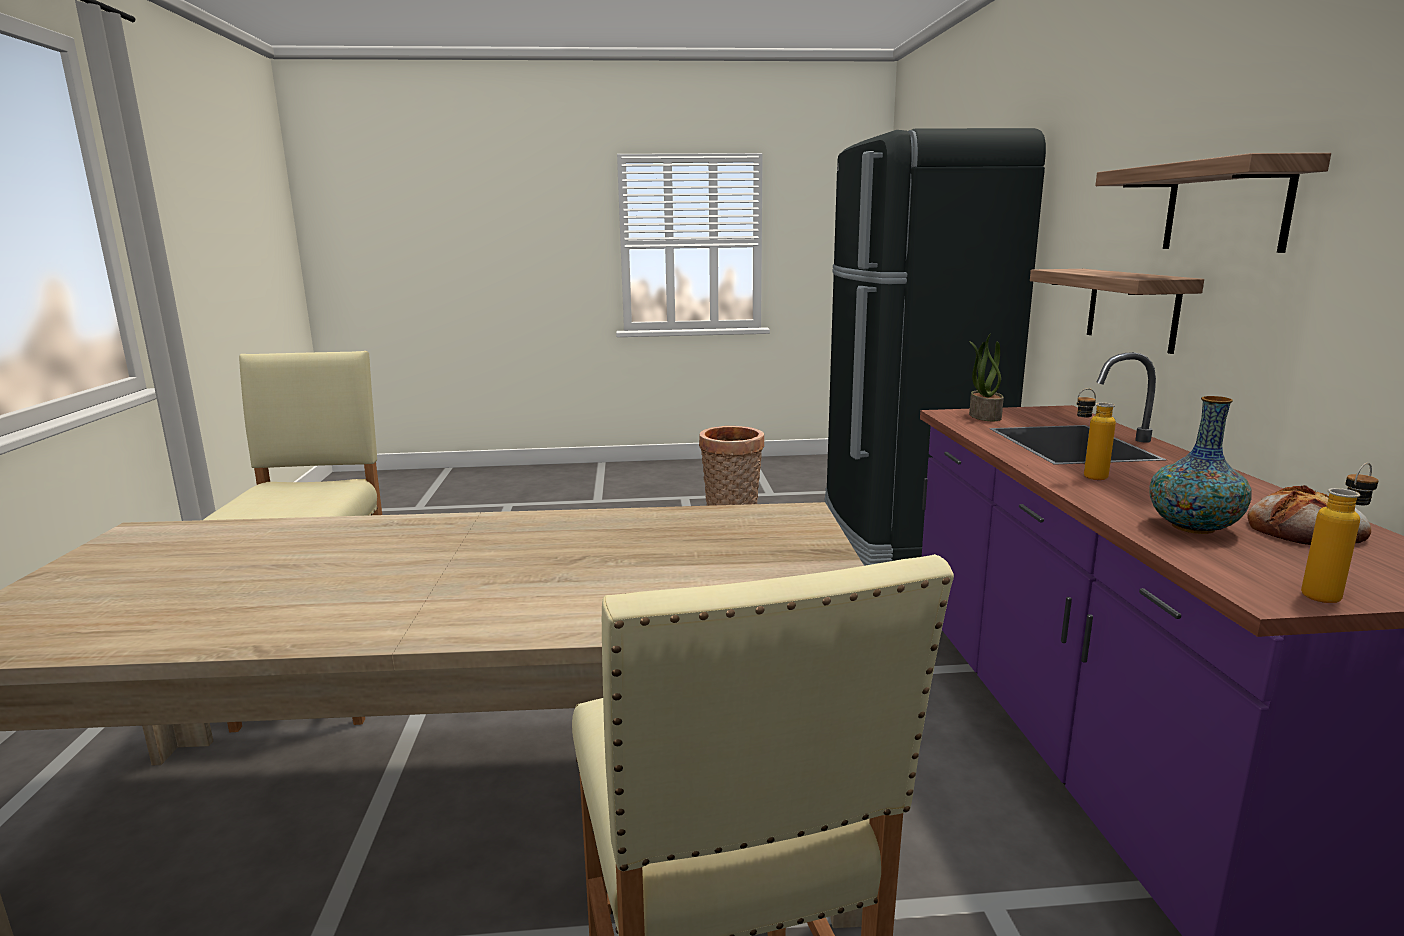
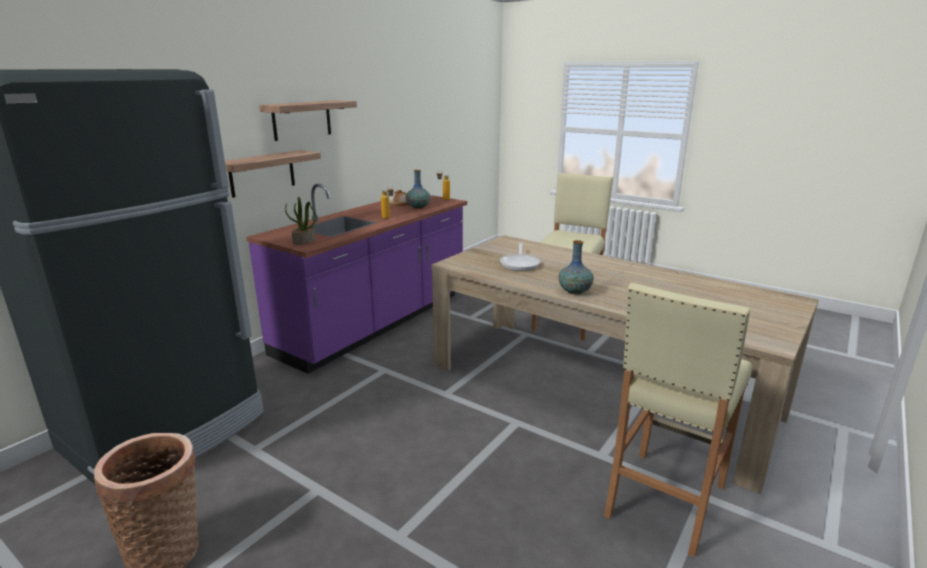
camera: 140 degrees left, 5 degrees up
(500, 526) = (575, 291): none -> vase
(678, 550) = (520, 264): none -> frying pan

